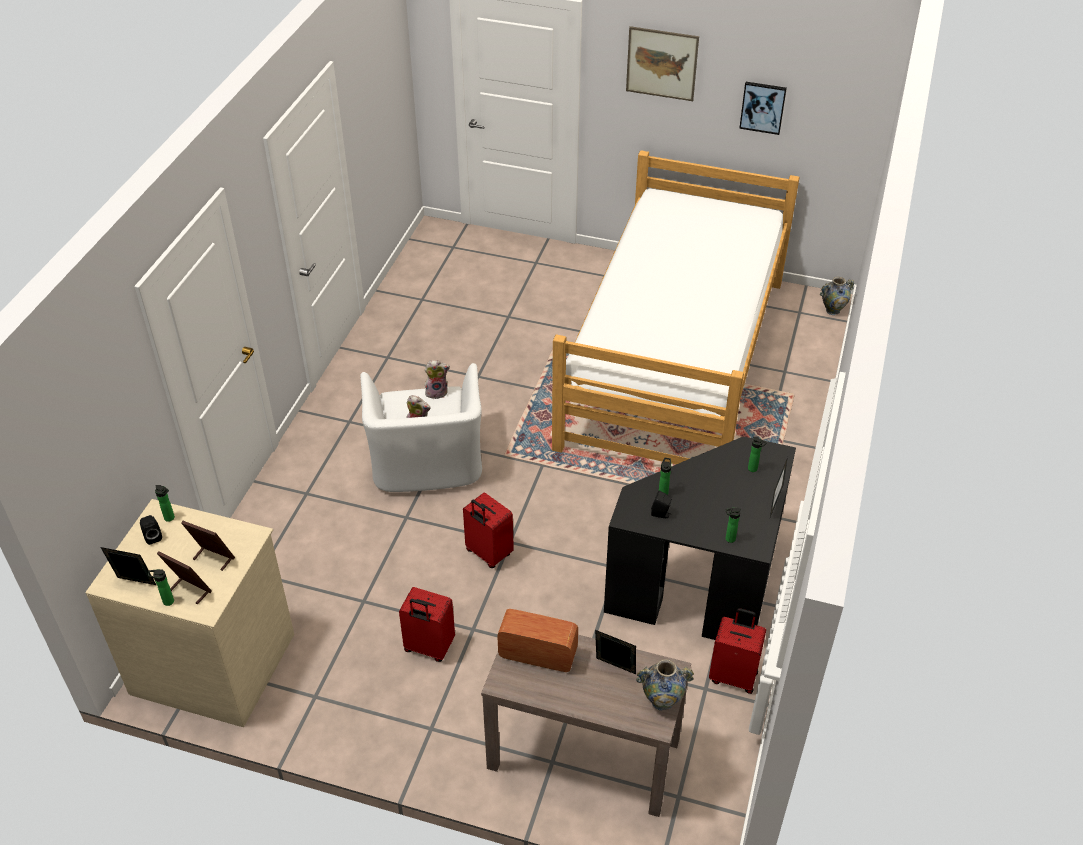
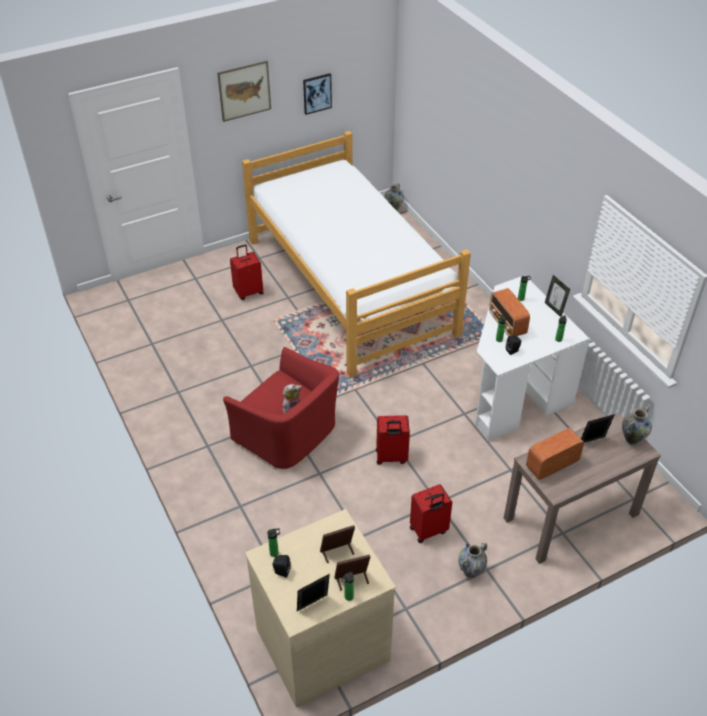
camera: 45 degrees left, 0 degrees up
(414, 717) = (470, 572): none -> vase
(426, 461) = (287, 434): white armchair -> red armchair
(437, 392) = (272, 381): plush toy -> none
(696, 484) = (507, 324): none -> radio
(702, 583) = (512, 390): black desk -> white desk
(733, 676) = (582, 423): red suitcase -> red suitcase (248, 292)

